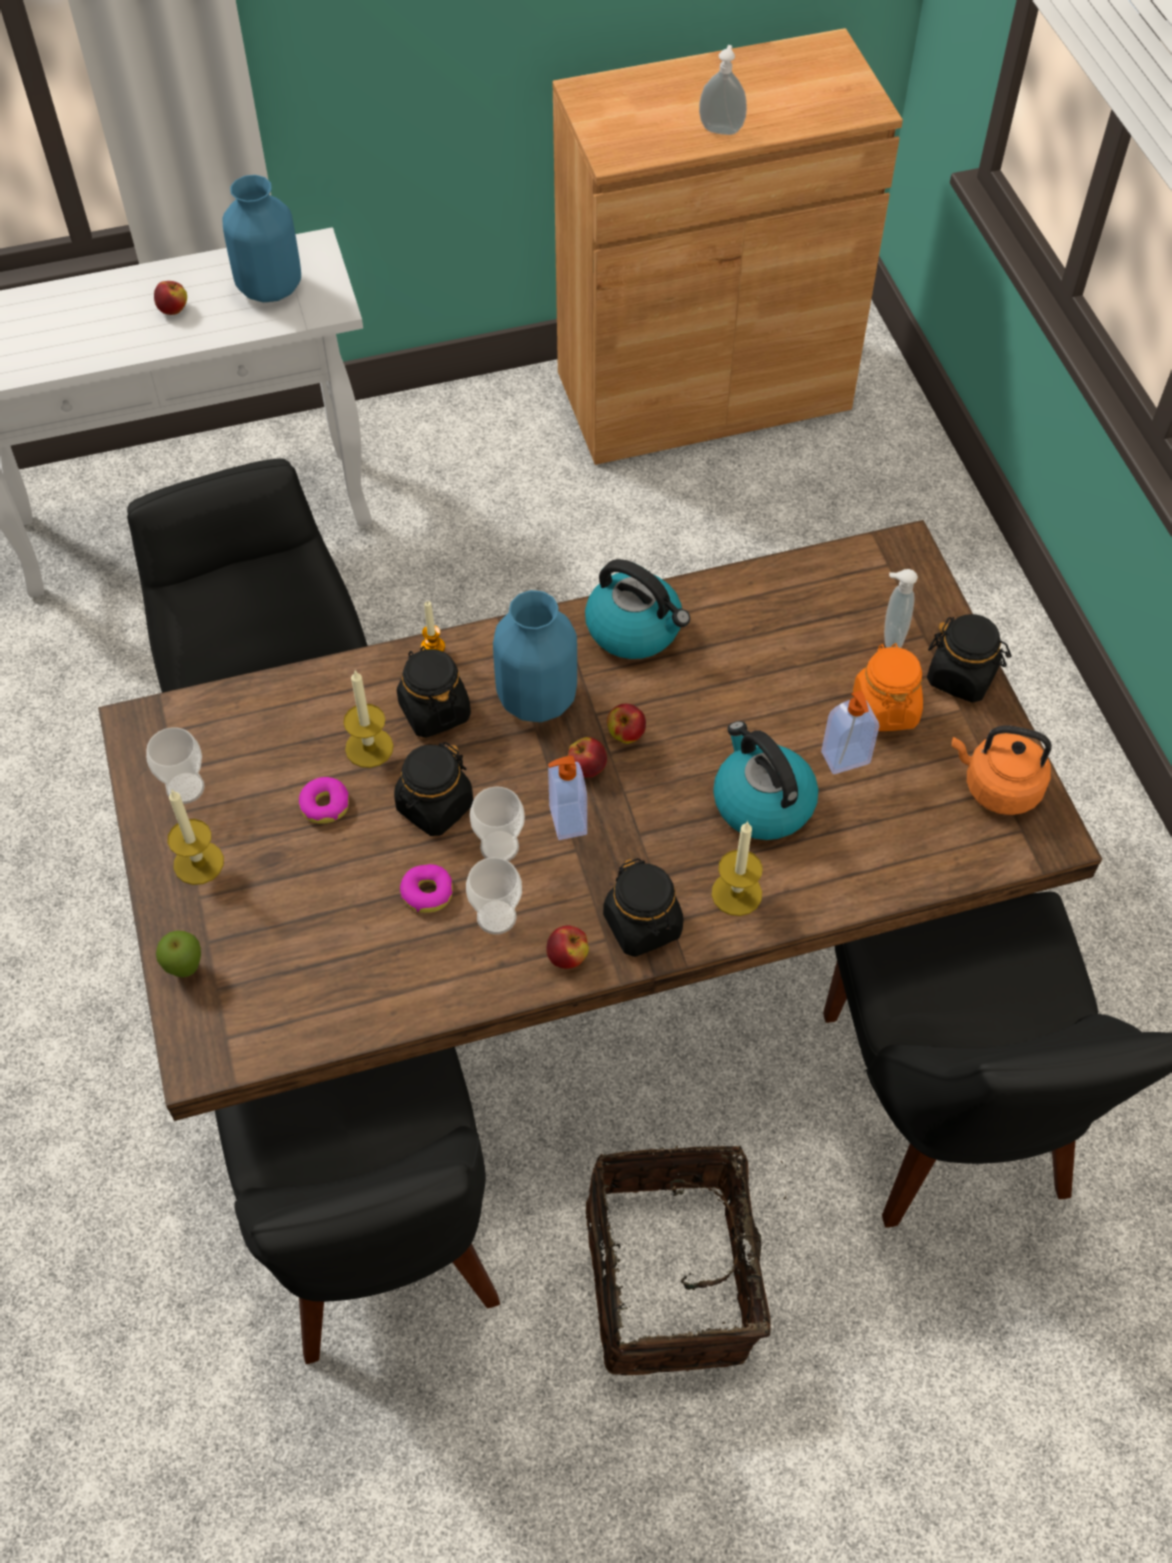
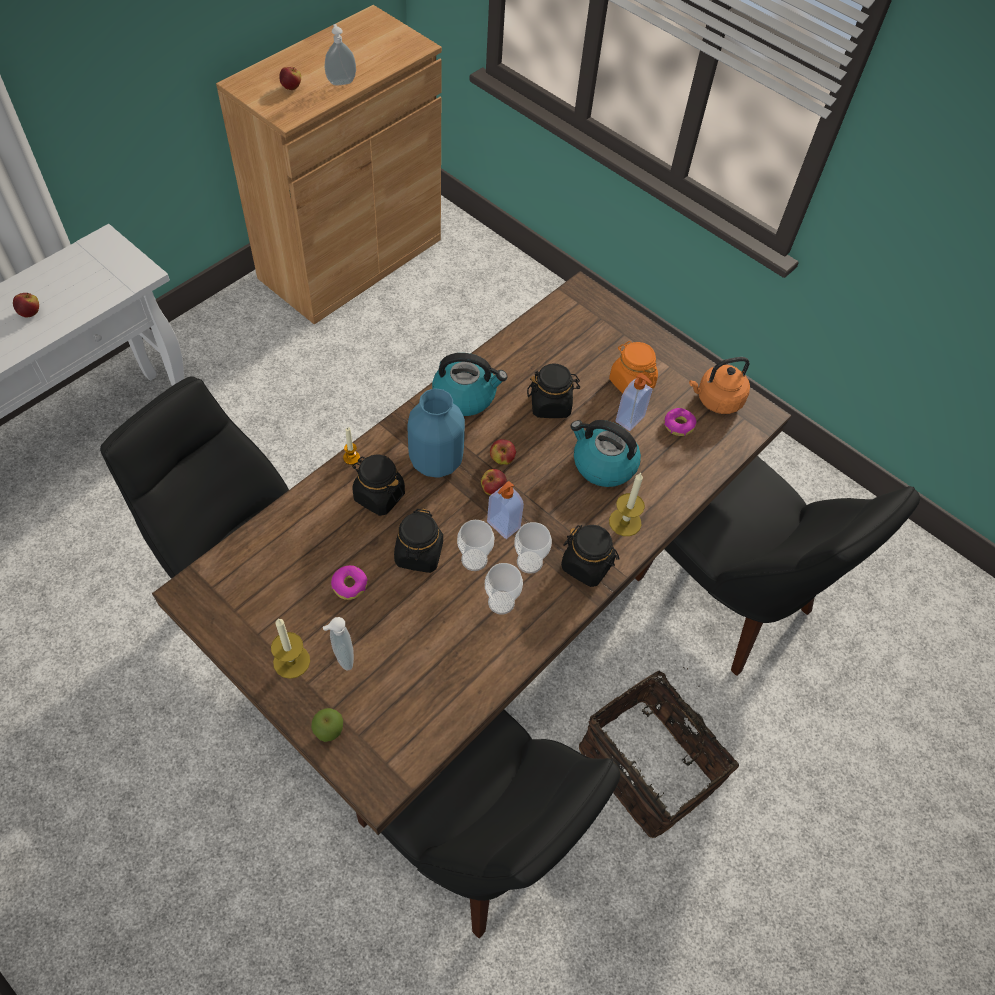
camera: 35 degrees left, 0 degrees up
(185, 788) = (249, 618): cup -> cup (529, 562)
(270, 288) = (91, 276): blue vase -> none
(369, 747) = (353, 537): candle -> none
(427, 892) = (450, 608): donut -> donut (678, 425)
(567, 957) = (558, 605): apple -> apple (291, 87)
(890, 638) = (607, 342): soap dispenser -> soap dispenser (342, 657)
(962, 676) = (658, 348): black jar -> black jar (550, 405)

